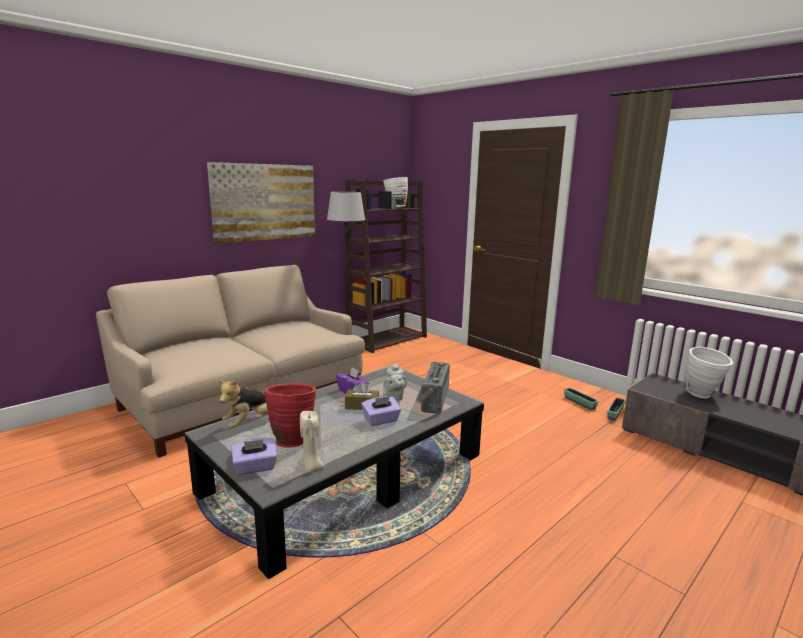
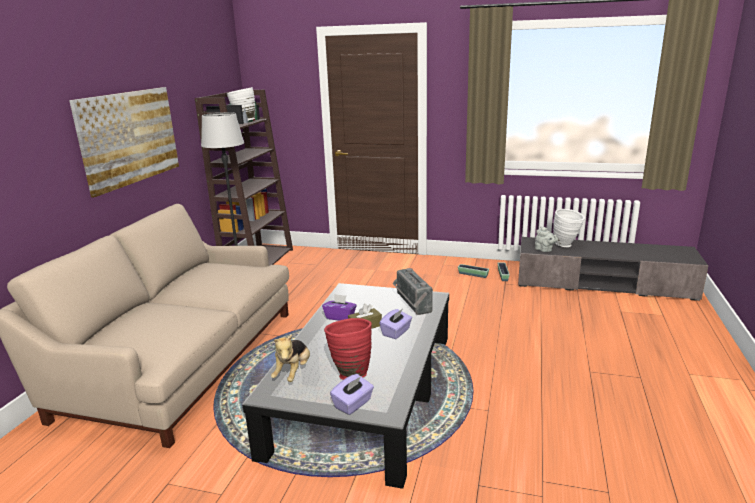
camera: 30 degrees left, 5 degrees up
(310, 467) = (395, 386): beige candle -> none
(394, 397) = (380, 310): grey teapot -> grey teapot (544, 250)

